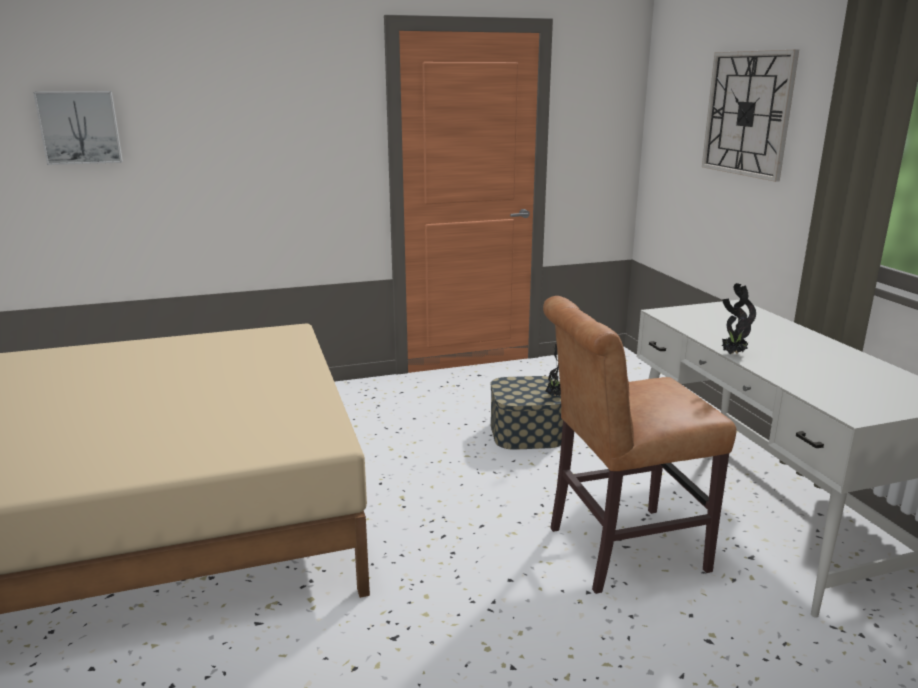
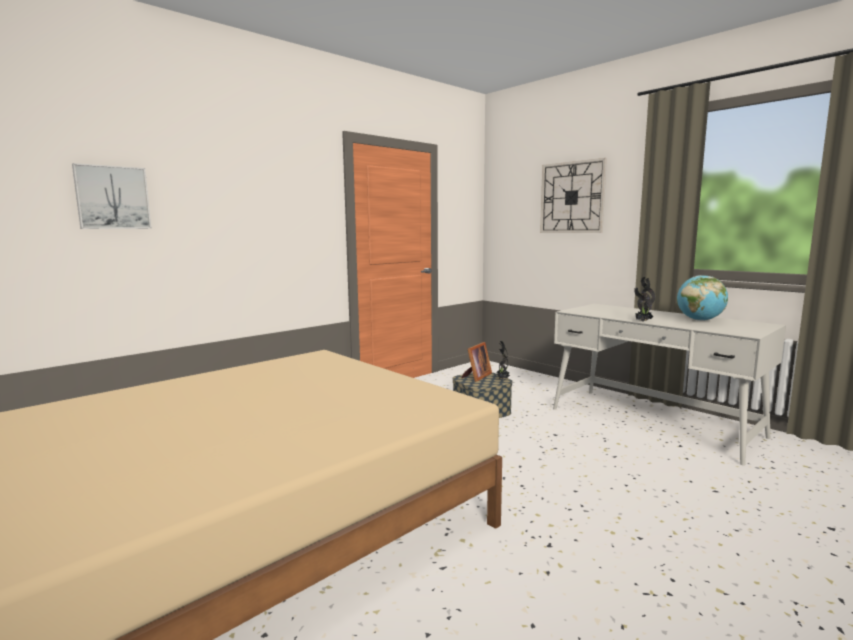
camera: 25 degrees left, 10 degrees down
(526, 384) = (476, 376): none -> picture frame
(618, 550) = (613, 459): brown chair -> none
(840, 366) = (699, 320): none -> globe

